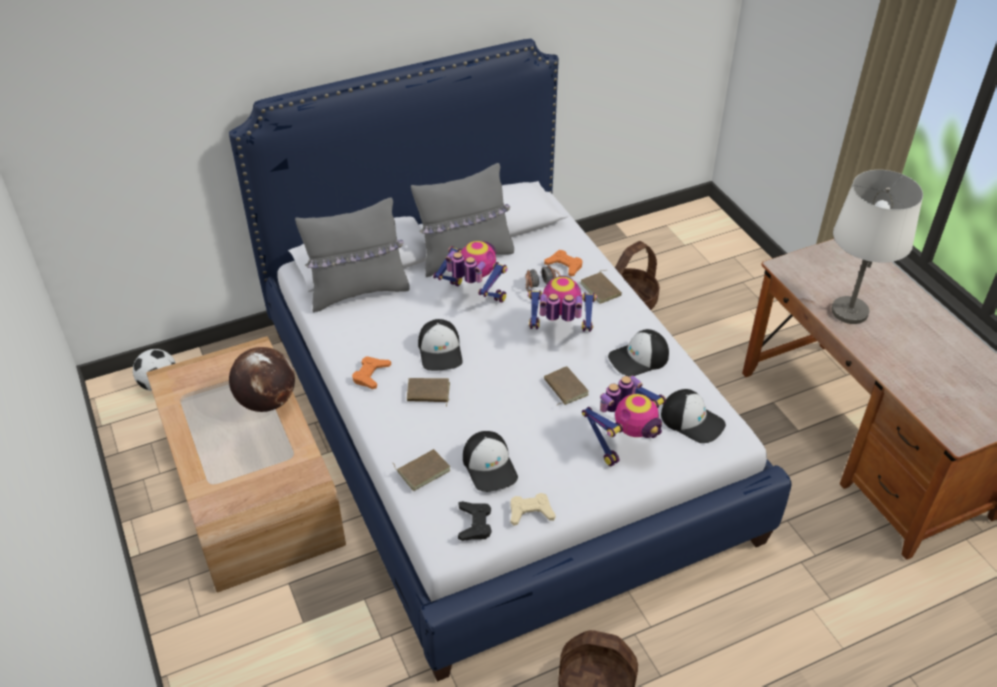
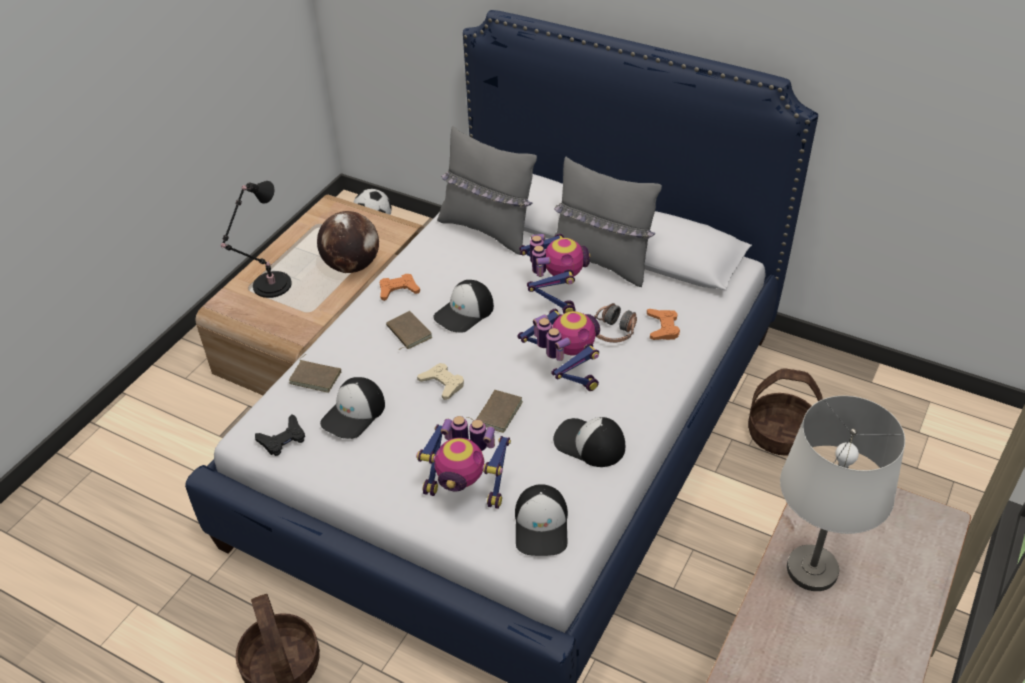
camera: 55 degrees right, 0 degrees up
(227, 467) = (269, 286): none -> black table lamp
(530, 512) = (325, 468): beige game controller -> beige game controller (442, 384)
(601, 289) = (659, 369): brown book -> none

